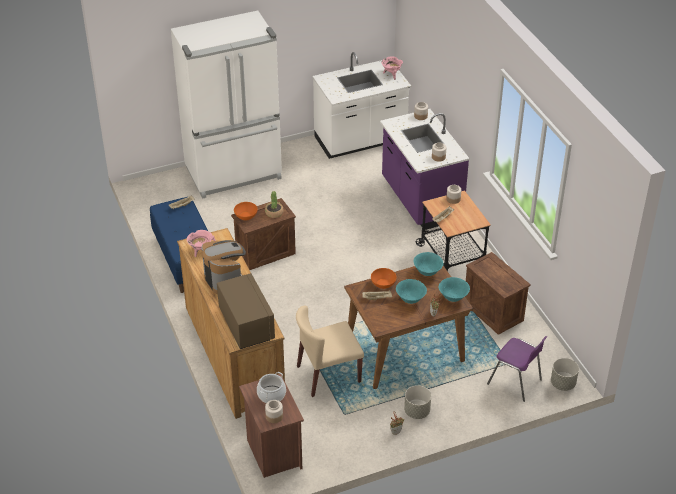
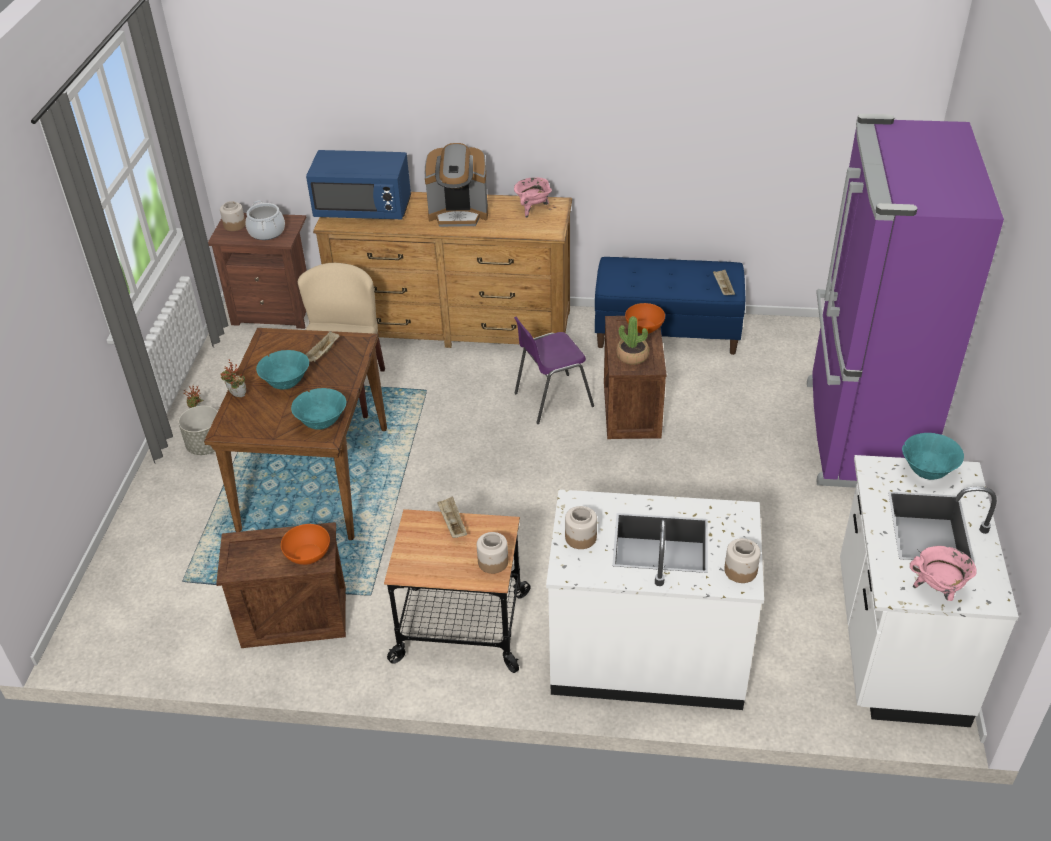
camera: 120 degrees right, 0 degrees up
(234, 174) = (859, 435): white fridge -> purple fridge
(246, 324) = (363, 209): brown microwave -> blue microwave
(383, 284) = (344, 369): orange bowl -> orange bowl (308, 554)
(420, 200) = (648, 654): purple counter -> white counter
(453, 298) = (244, 428): turquoise bowl -> turquoise bowl (927, 472)
(515, 382) = (143, 571): purple chair -> purple chair (551, 400)
(563, 384) = (83, 627): grey planter -> none

